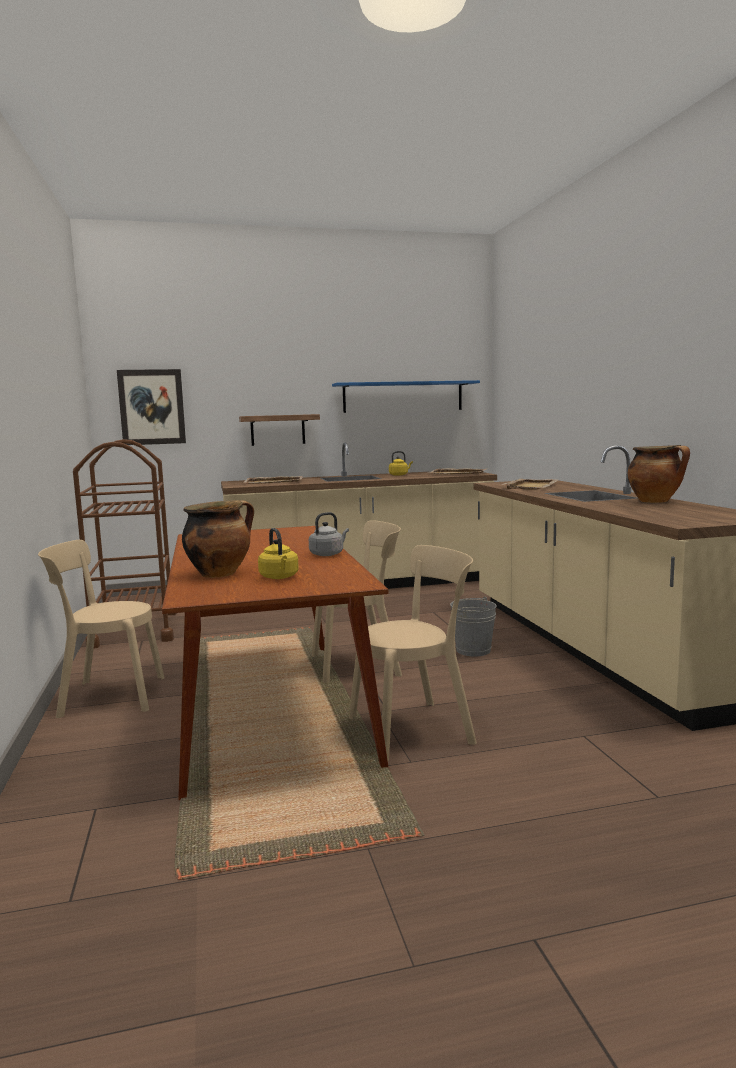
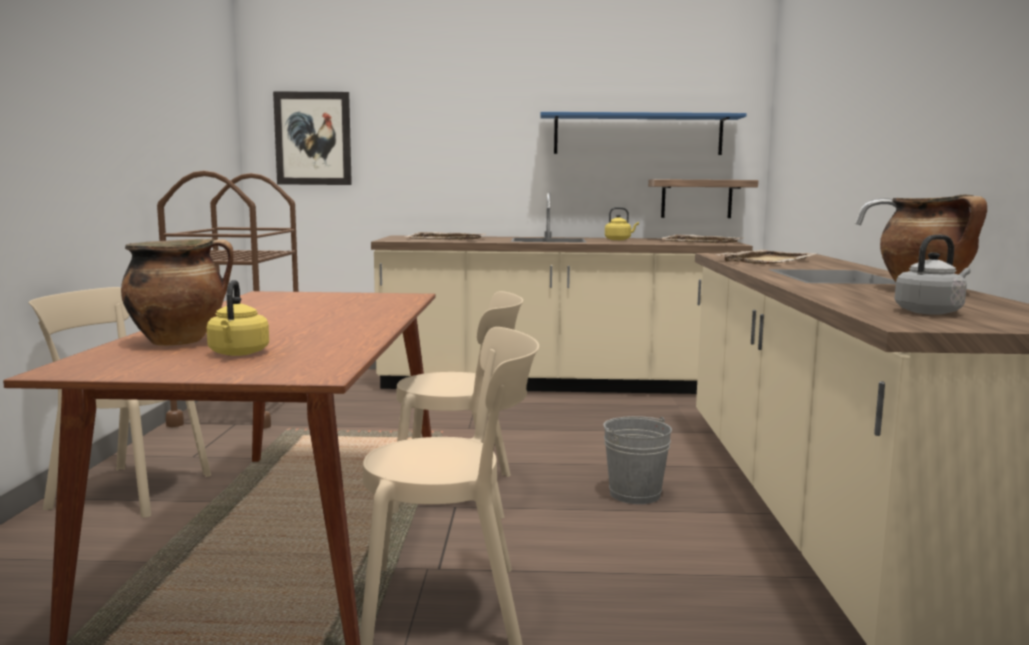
camera: 15 degrees right, 0 degrees up
(277, 430) = (466, 173): shelf -> shelf (696, 199)
(328, 554) = (368, 329): grey kettle -> grey kettle (930, 312)

